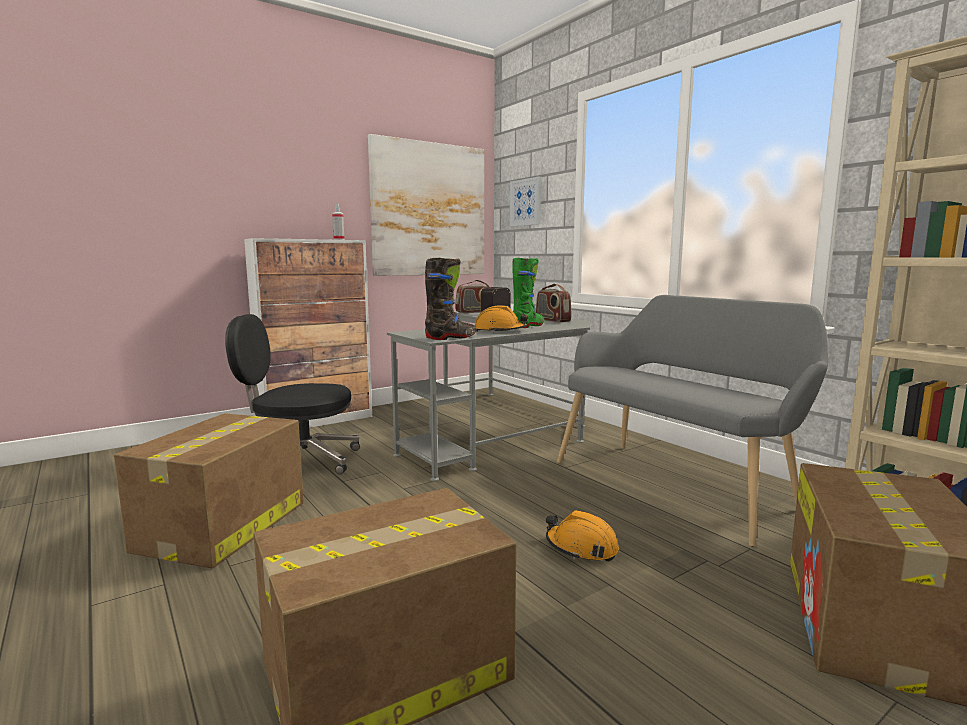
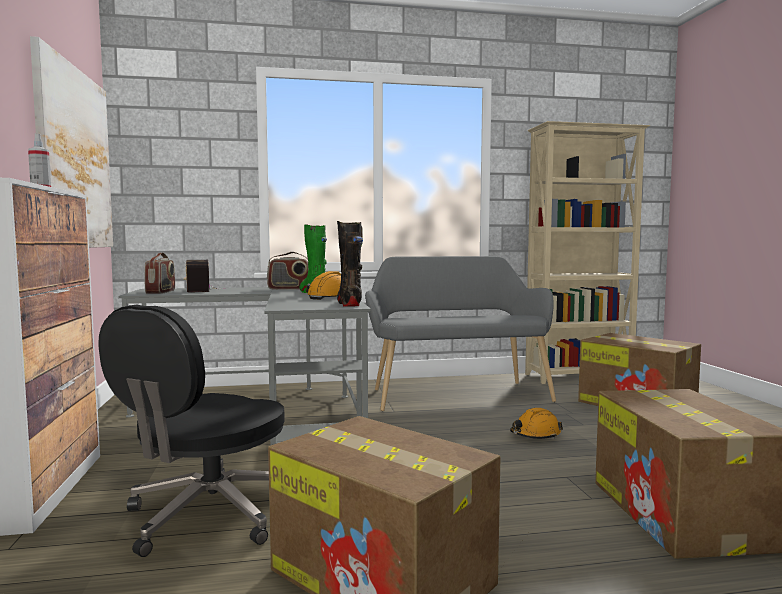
camera: 65 degrees left, 5 degrees down
(526, 202) = (176, 164): picture -> none

